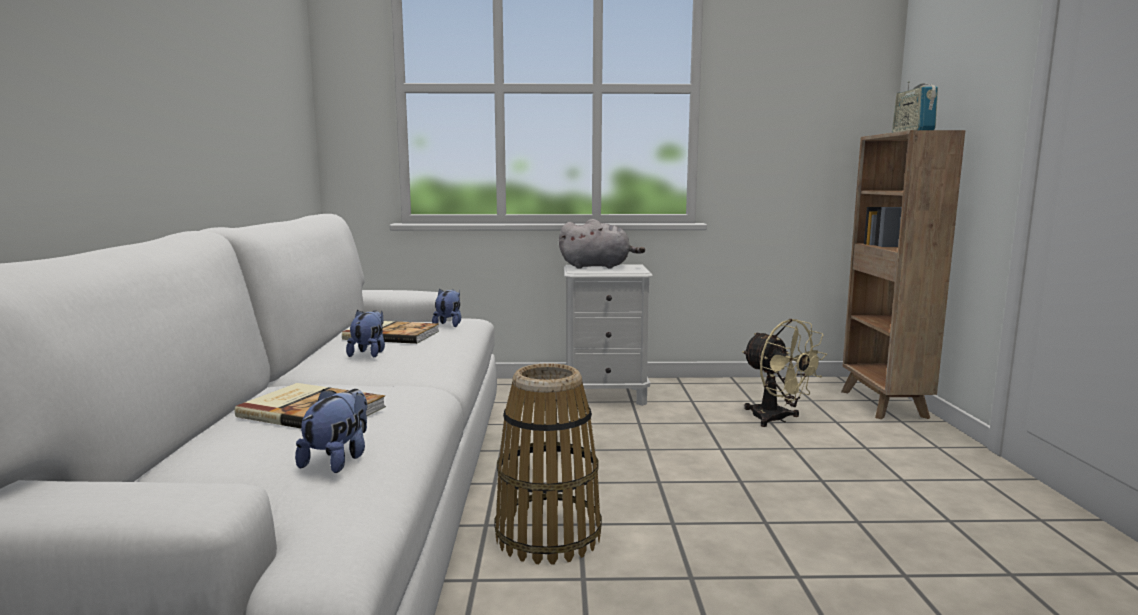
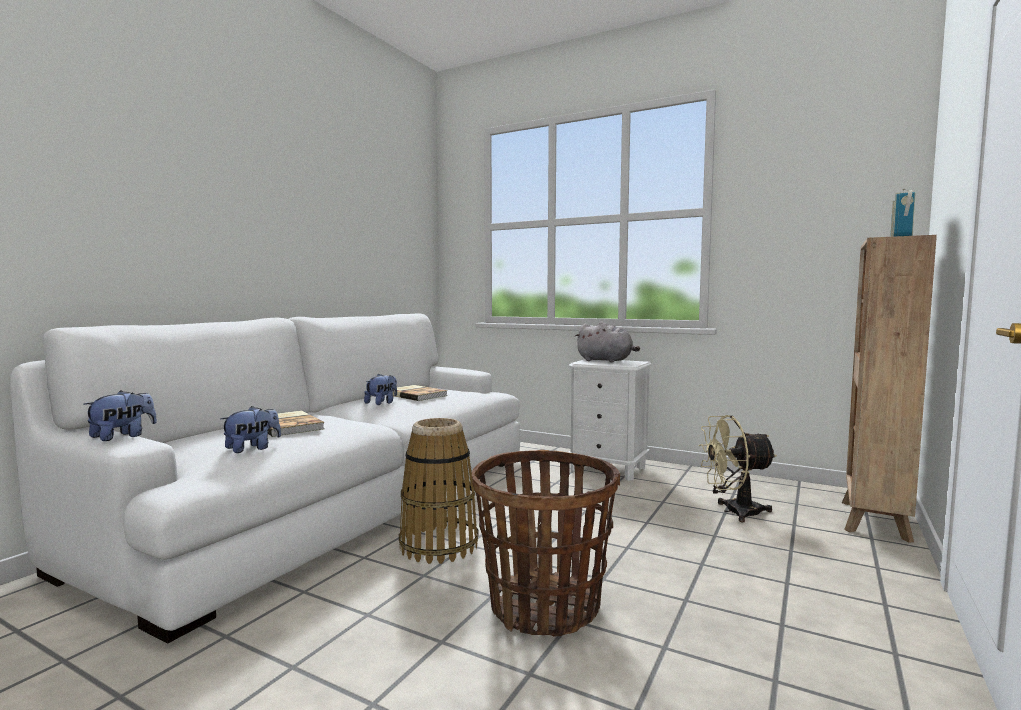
camera: 30 degrees right, 5 degrees down
(449, 325) = (466, 393): plush toy -> plush toy (123, 436)
(758, 572) = (544, 607): none -> basket
(776, 419) = (734, 512): beige fan -> beige fan turned 90 degrees clockwise

